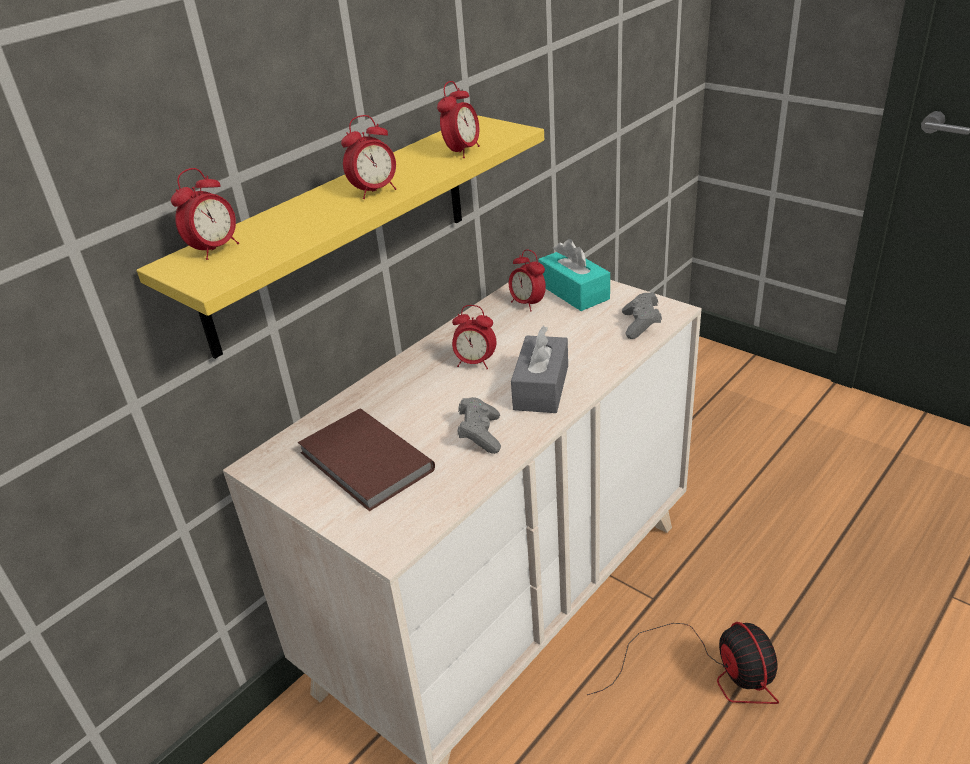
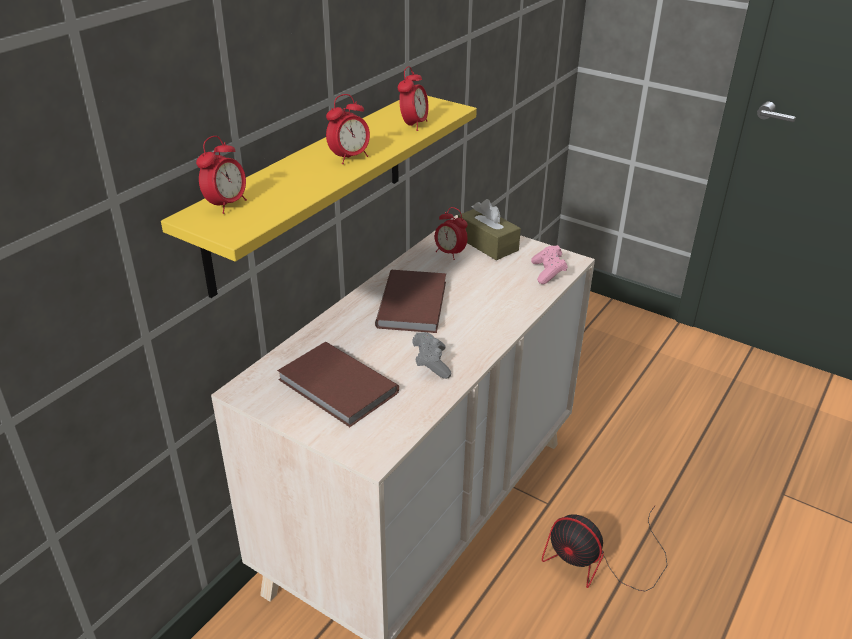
camera: 10 degrees left, 0 degrees up
(475, 363) = (414, 303): alarm clock -> brown book
(541, 387) = (474, 324): grey tissue box -> none
(574, 292) = (487, 244): turquoise tissue box -> brown tissue box
(641, 325) = (548, 272): grey game controller -> pink game controller
(708, 672) = (599, 562): fan -> fan turned 150 degrees clockwise

